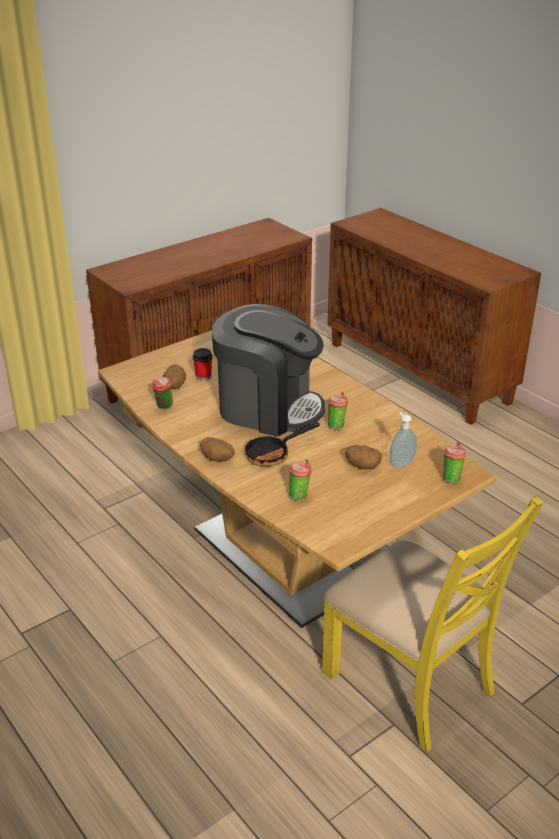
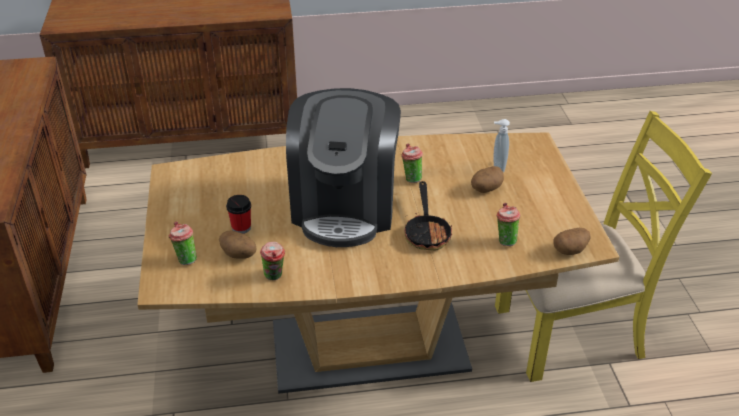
camera: 60 degrees left, 5 degrees up
(218, 459) = (407, 270): potato -> potato (570, 250)
(268, 408) = (345, 207): coffee machine -> coffee machine turned 135 degrees clockwise
(451, 478) = (536, 152): cup -> cup (185, 259)

